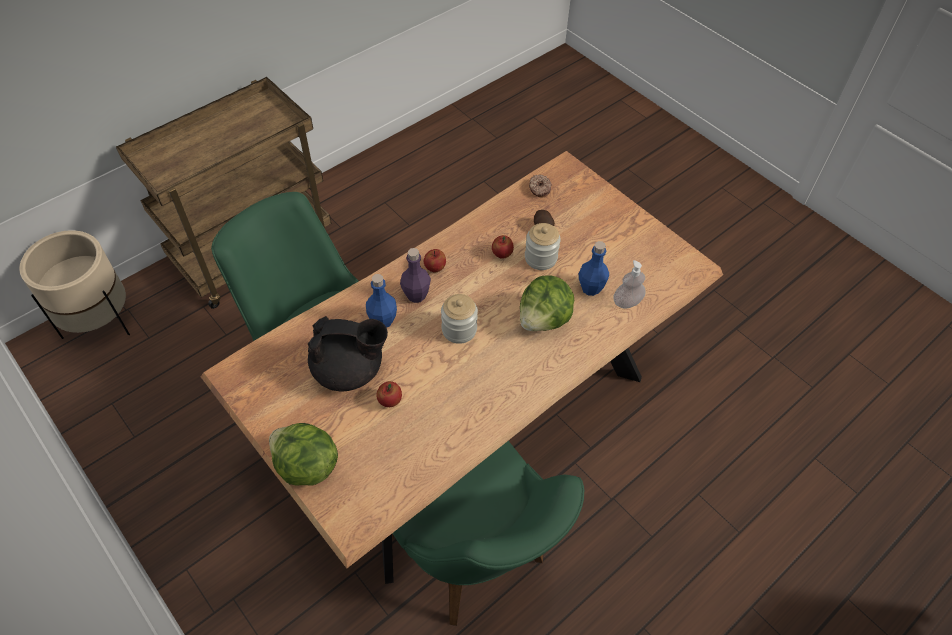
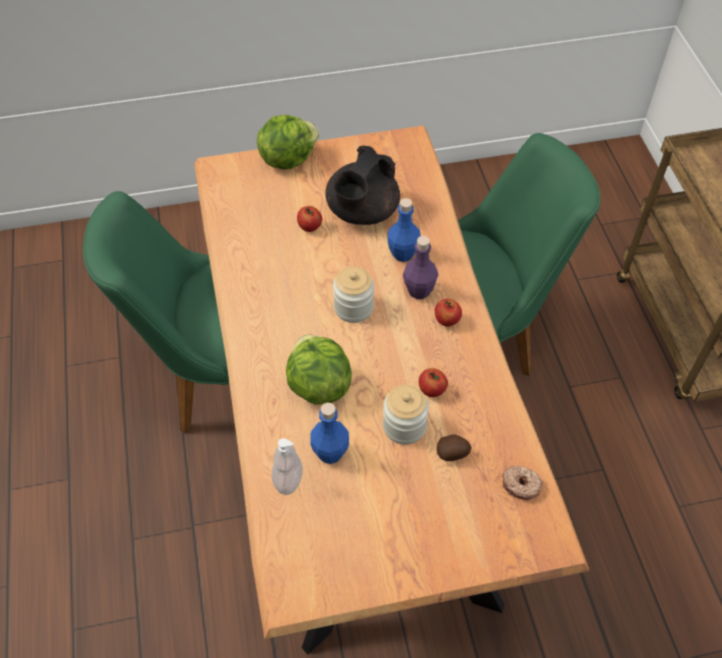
camera: 120 degrees right, 0 degrees up
(99, 321) = (638, 195): beige planter -> none

